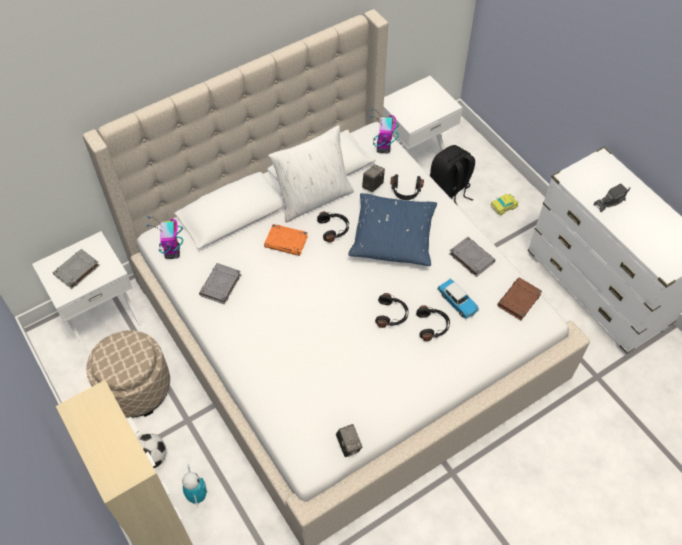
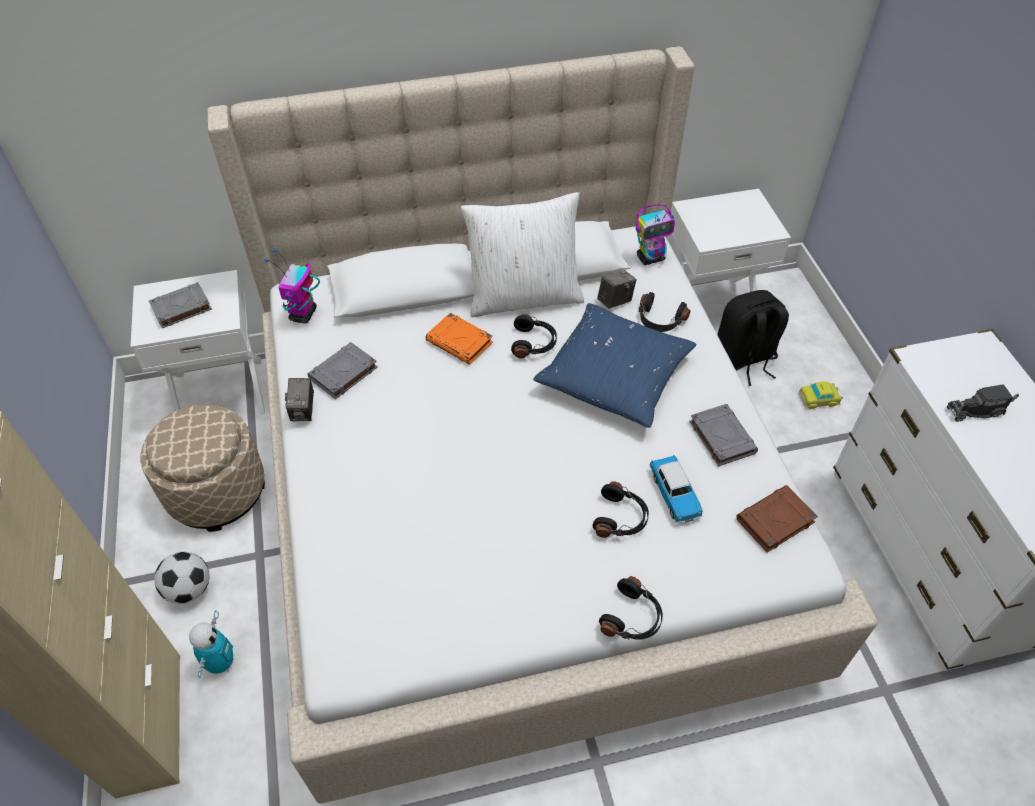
camera: 20 degrees right, 5 degrees down
(348, 445) = (412, 658): camera -> camera (303, 411)
(383, 148) = (651, 258): toy robot -> toy robot turned 135 degrees counterclockwise
(392, 315) = (565, 483): black headphones -> black headphones (633, 618)

